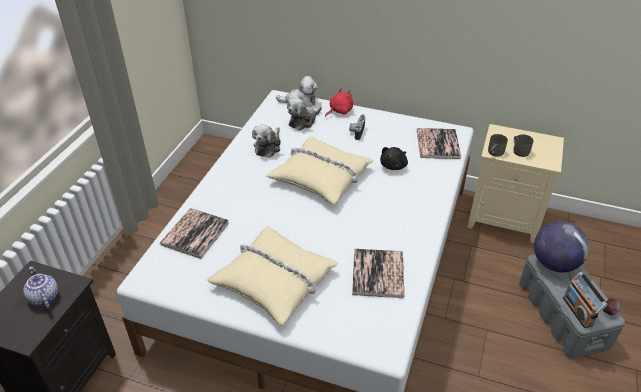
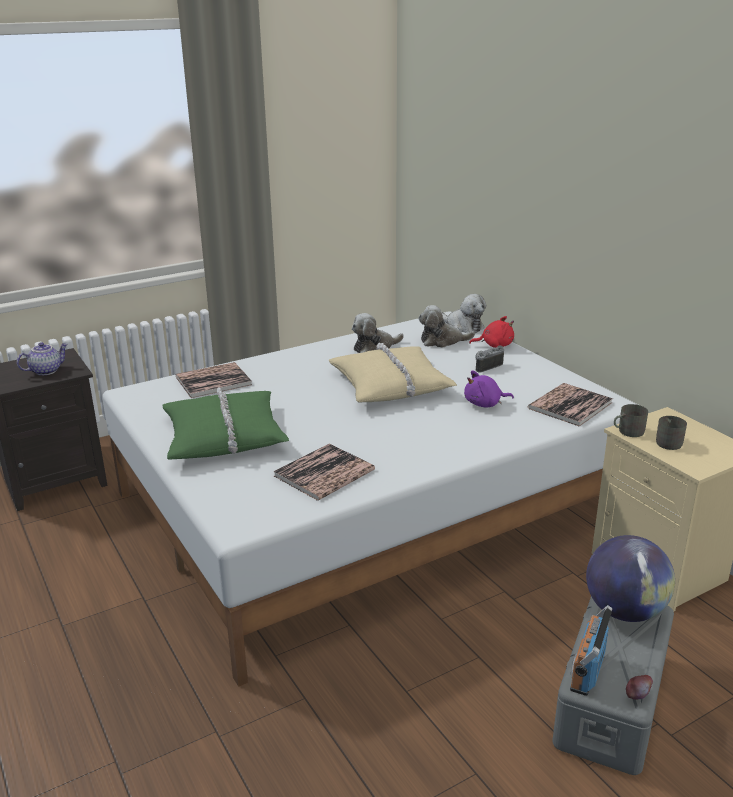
camera: 40 degrees right, 15 degrees down
(43, 298) = (46, 371): teapot -> teapot turned 45 degrees clockwise
(274, 280) = (224, 436): beige pillow -> green pillow
(394, 165) = (485, 404): black plush toy -> purple plush toy

